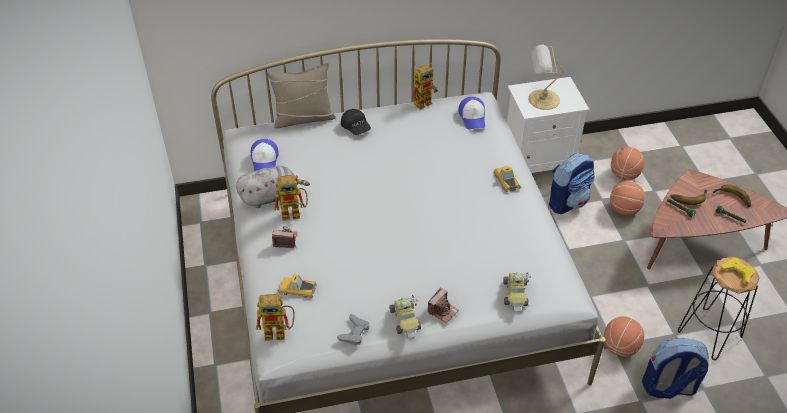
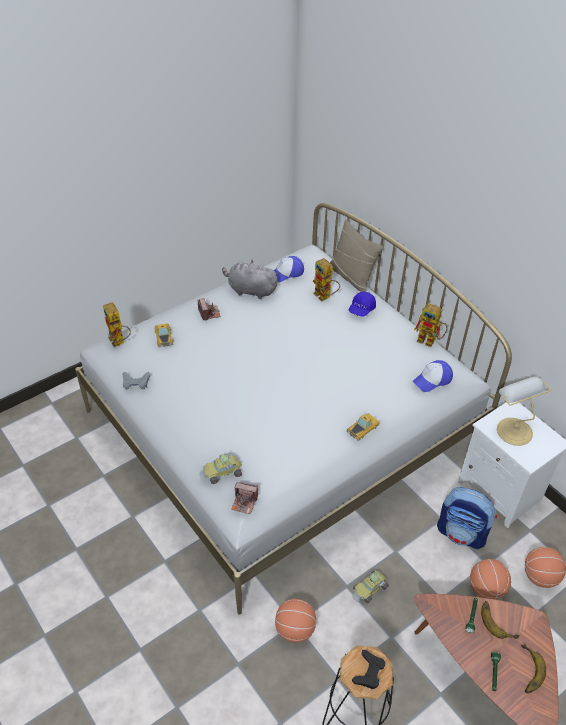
camera: 65 degrees right, 0 degrees up
(271, 197) = (250, 290): grey plush toy -> grey plush toy turned 150 degrees clockwise
(295, 212) = (240, 308): toy robot -> toy robot (325, 297)
(356, 127) = (361, 309): black cap -> blue cap
(406, 320) = (161, 408): toy car -> toy car (370, 589)
(443, 311) = (181, 428): camera -> camera (244, 502)
(668, 387) = (266, 686): backpack -> none
(737, 272) = (369, 672): yellow game controller -> black game controller

